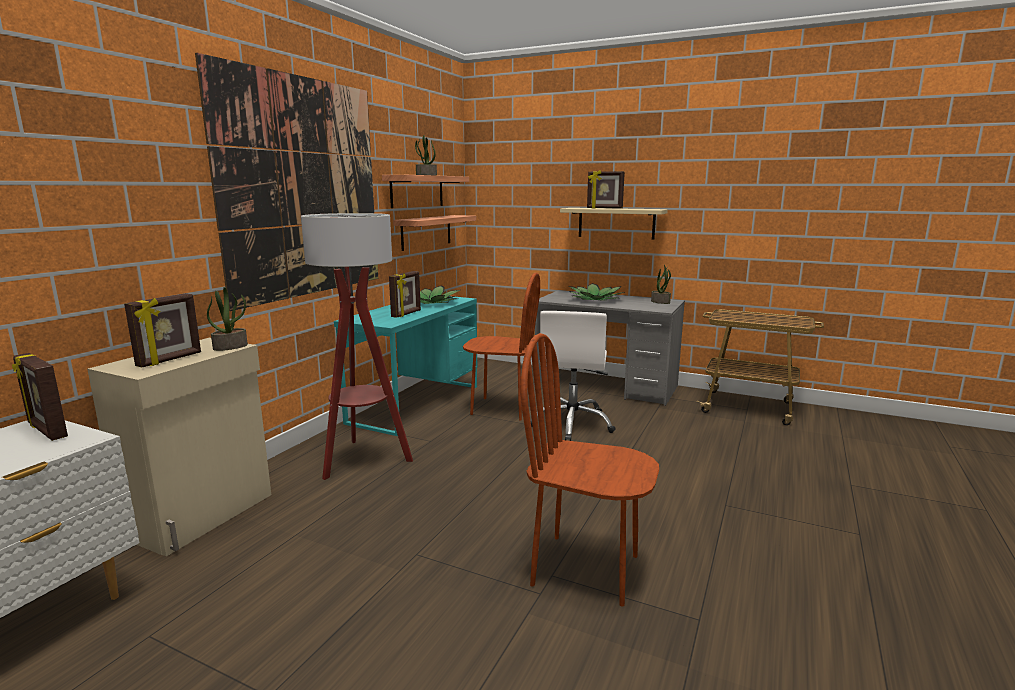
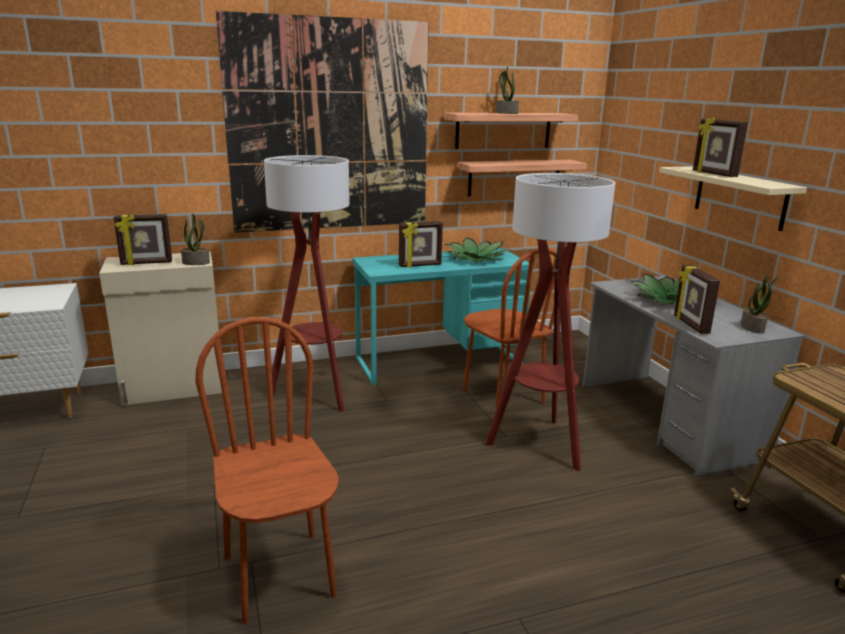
camera: 45 degrees right, 5 degrees up
(46, 431) = (52, 293): picture frame -> picture frame (690, 325)
(572, 424) = (539, 444): white office chair -> floor lamp

